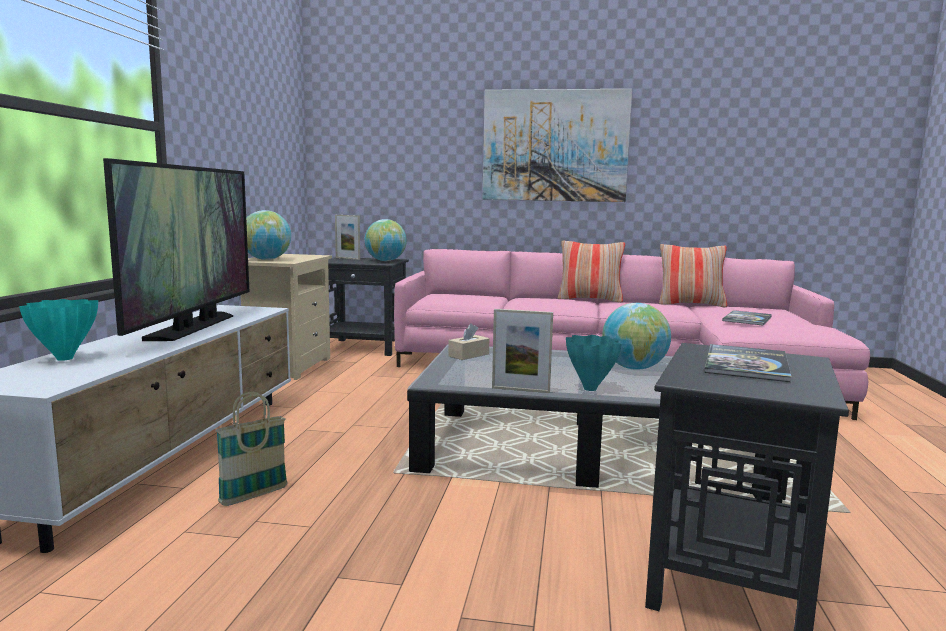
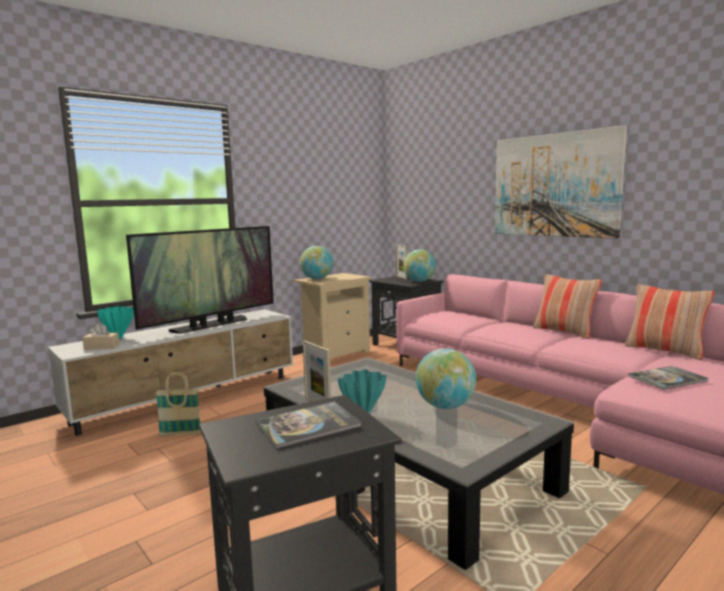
camera: 40 degrees right, 0 degrees up
(468, 355) = (356, 369): beige tissue box -> beige tissue box (101, 347)

